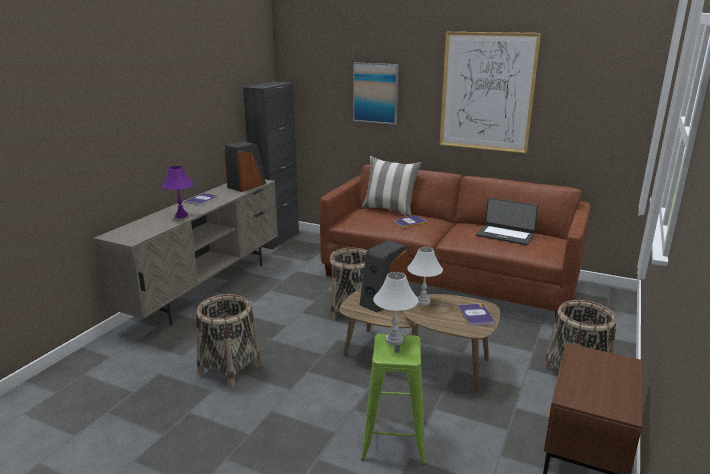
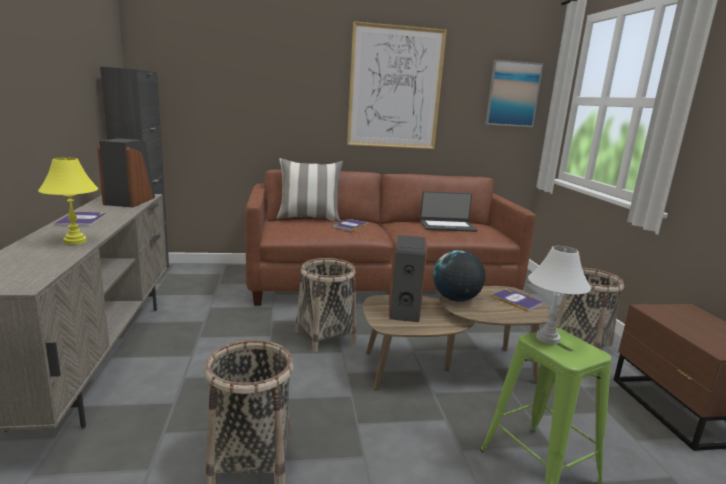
camera: 35 degrees left, 5 degrees down
(181, 216) = (75, 241): purple table lamp -> yellow table lamp
(375, 93) = (270, 88): picture -> picture (513, 94)
(423, 302) = (456, 299): white table lamp -> globe

